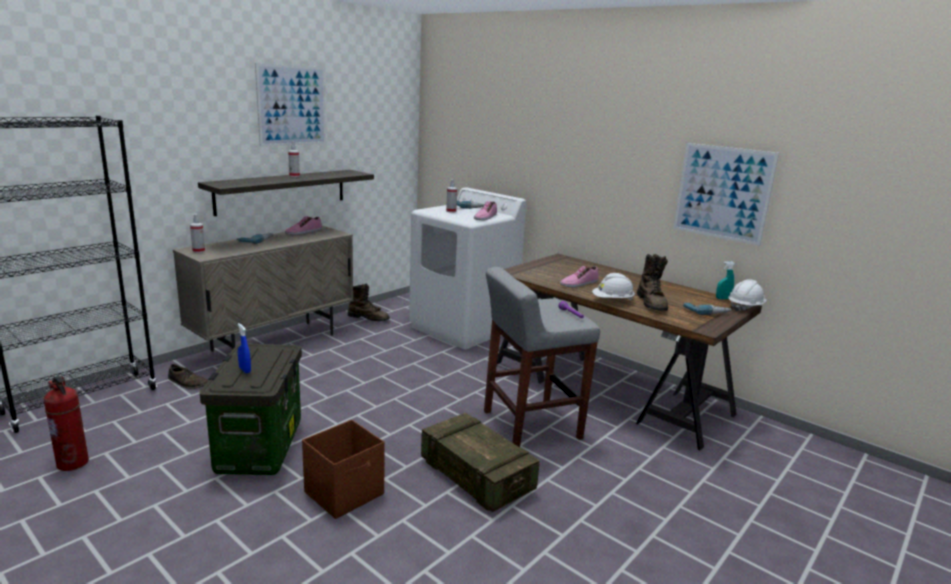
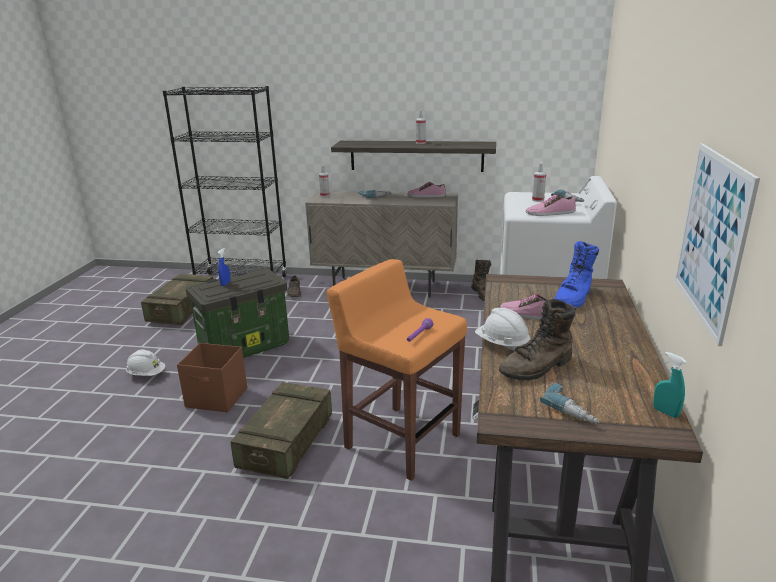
camera: 60 degrees right, 5 degrees up
(73, 463) = (182, 310): fire extinguisher -> crate
(292, 105) = (430, 76): picture -> none
(529, 425) = (401, 440): grey stool -> orange stool
(569, 269) = (574, 298): none -> blue boot
(745, 307) = (658, 437): white hard hat -> white hard hat (146, 374)

